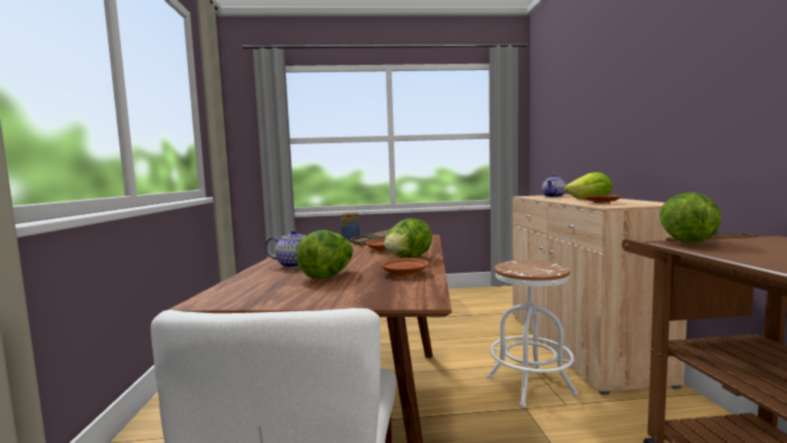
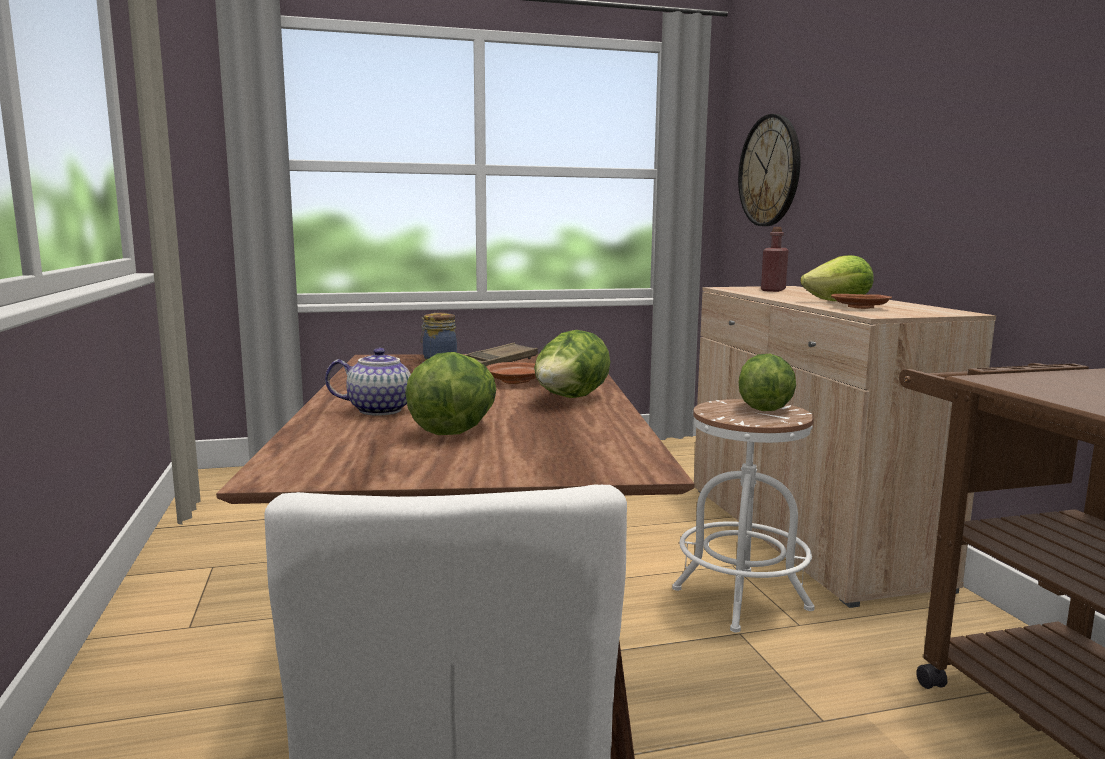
camera: 10 degrees left, 5 degrees up
(404, 273) = (582, 424): brown plate -> none
(554, 129) = (770, 171): none -> wall clock
(554, 196) = (773, 290): teapot -> red bottle
(686, 241) = (1000, 375): lettuce -> lettuce (765, 407)

